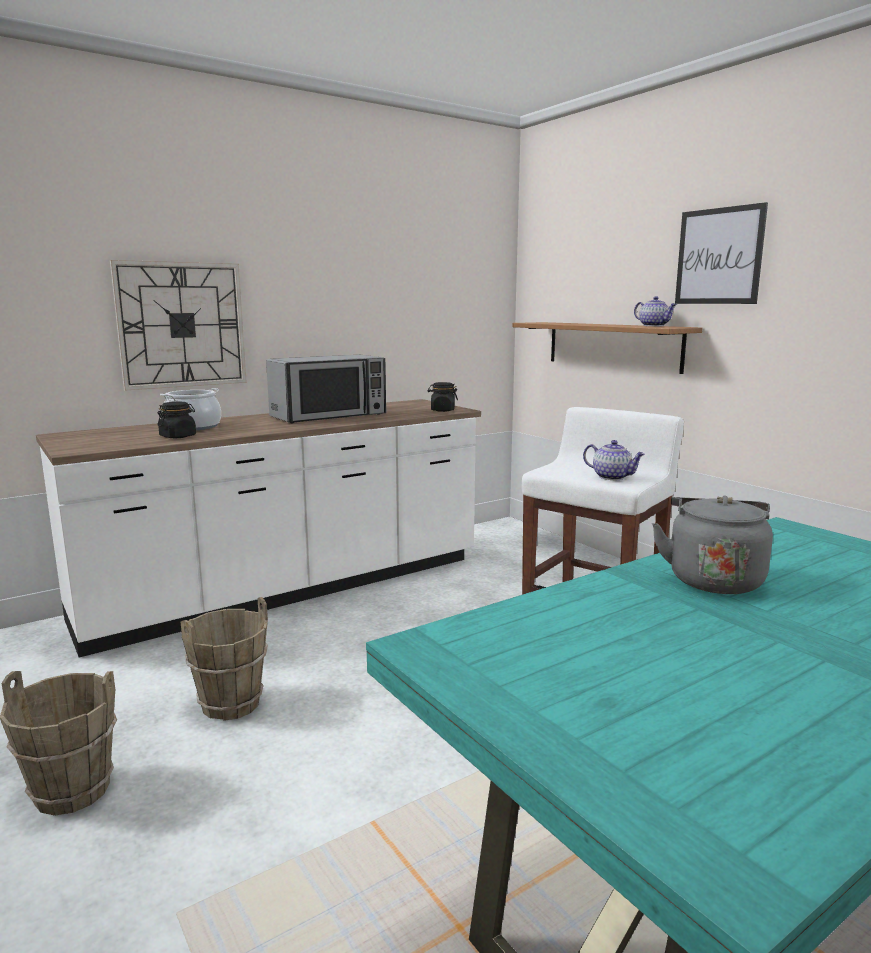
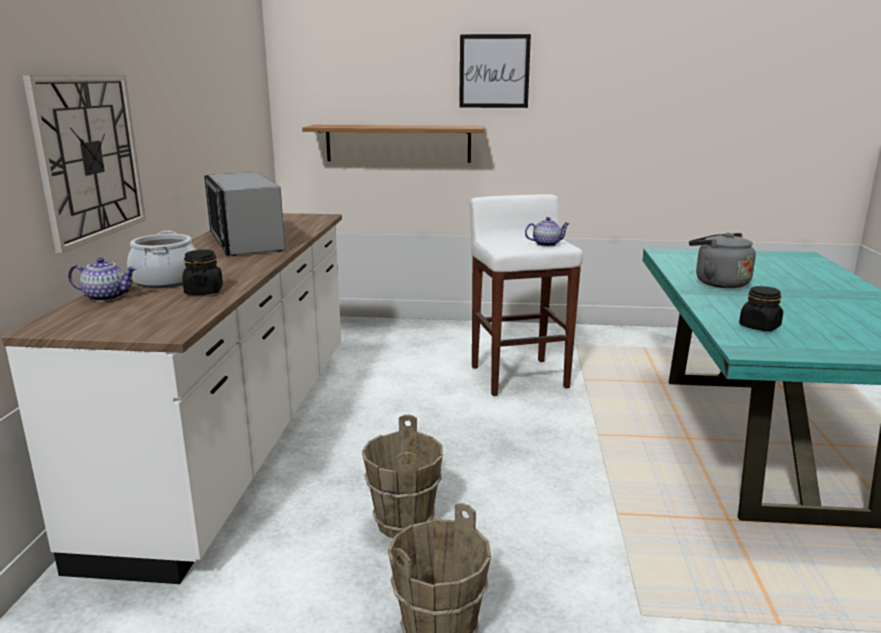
camera: 50 degrees left, 5 degrees up
(329, 416) = (245, 242): microwave -> microwave turned 150 degrees clockwise
(442, 410) = (314, 219): black jar -> black jar (759, 327)
(654, 326) = (449, 126): teapot -> teapot (107, 297)

